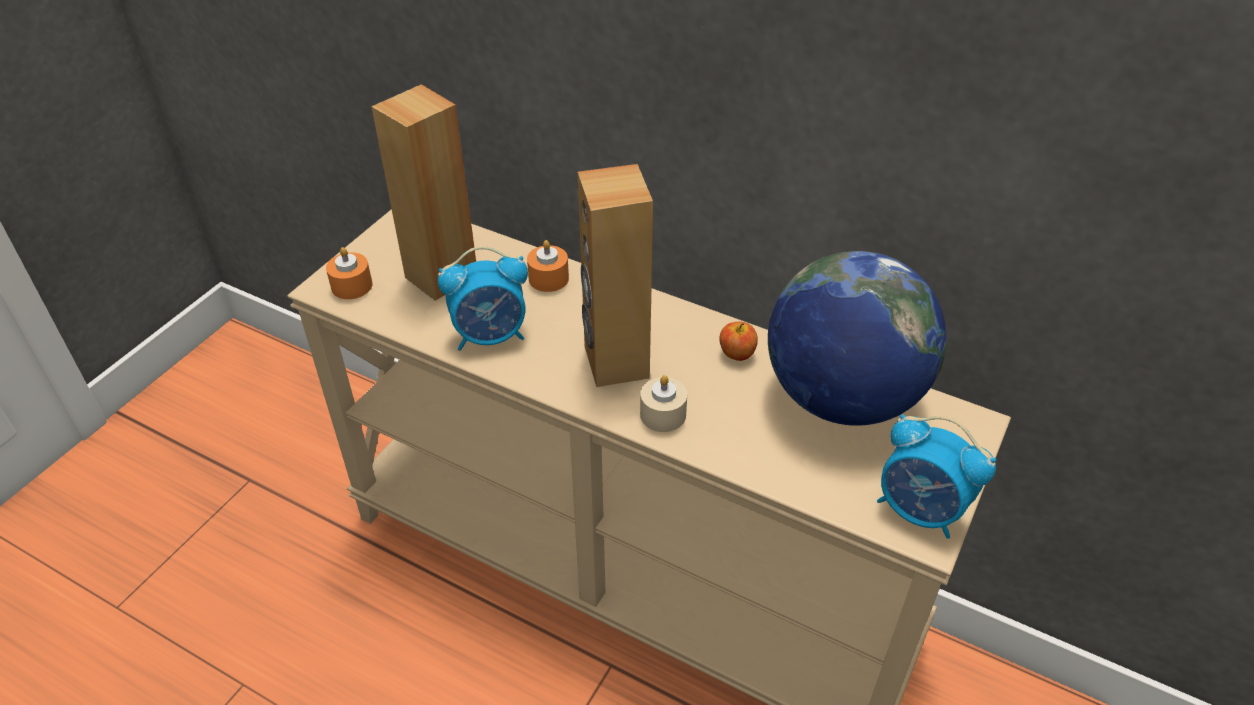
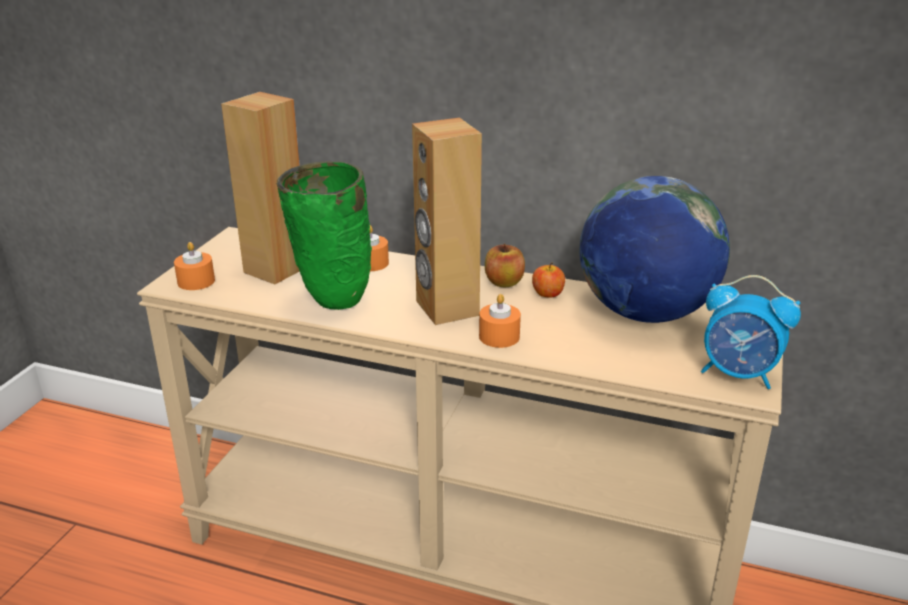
camera: 10 degrees left, 15 degrees down
(491, 336) = (331, 302): alarm clock -> green vase
(663, 414) = (499, 336): beige candle -> orange candle
(692, 328) = (504, 282): none -> apple

